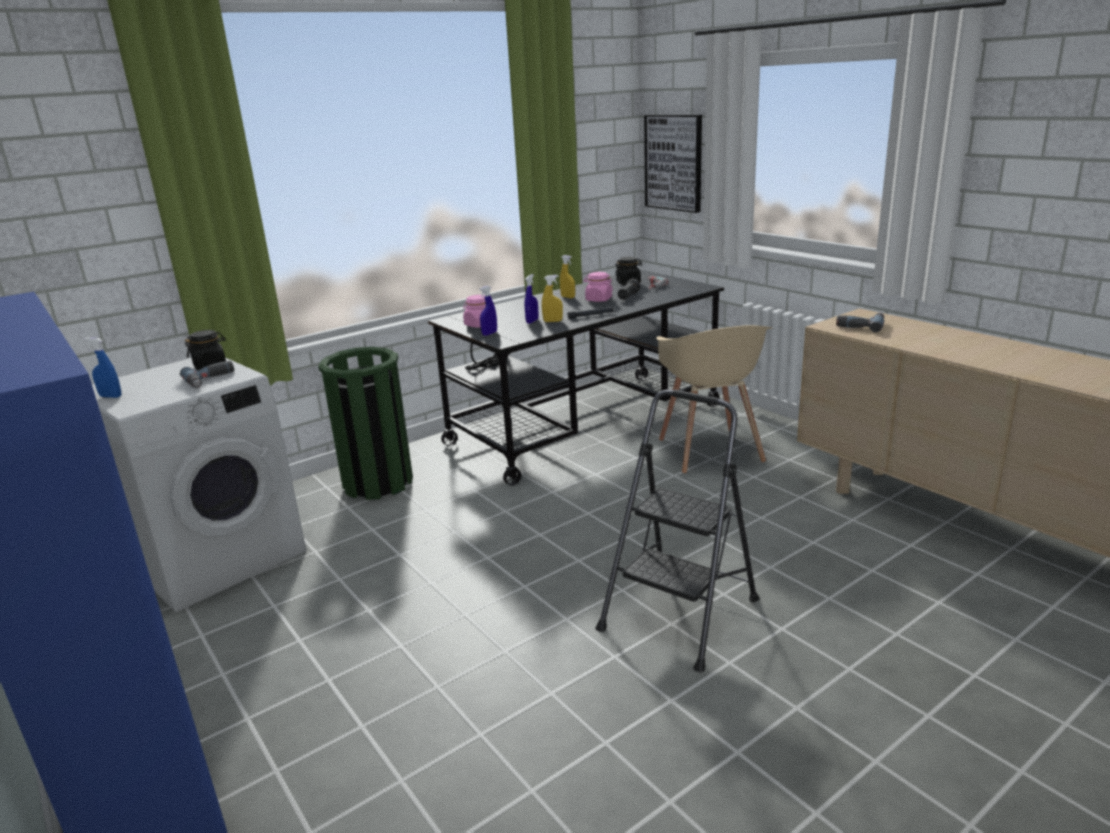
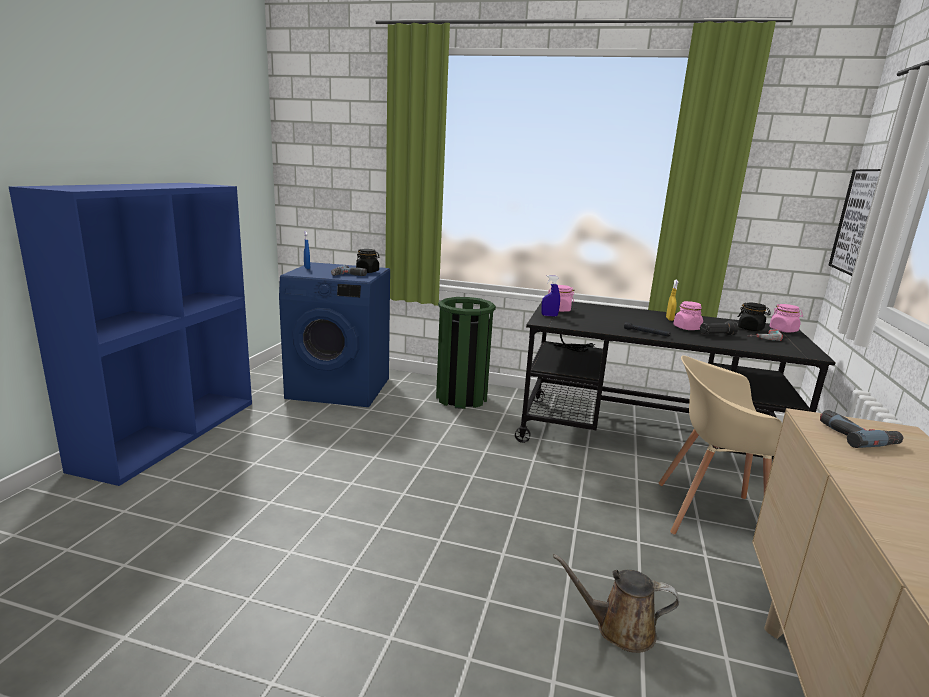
camera: 50 degrees right, 5 degrees down
(219, 558) = (338, 388): white washing machine -> blue washing machine
(532, 321) = (596, 320): blue spray bottle -> none
(553, 321) = (609, 325): yellow spray bottle -> none
(645, 275) = (783, 330): none -> pink jar
(682, 610) = (440, 582): black step ladder -> none
(710, 451) = (707, 514): beige chair -> beige chair turned 60 degrees clockwise
(799, 547) = (619, 628): none -> brown watering can

